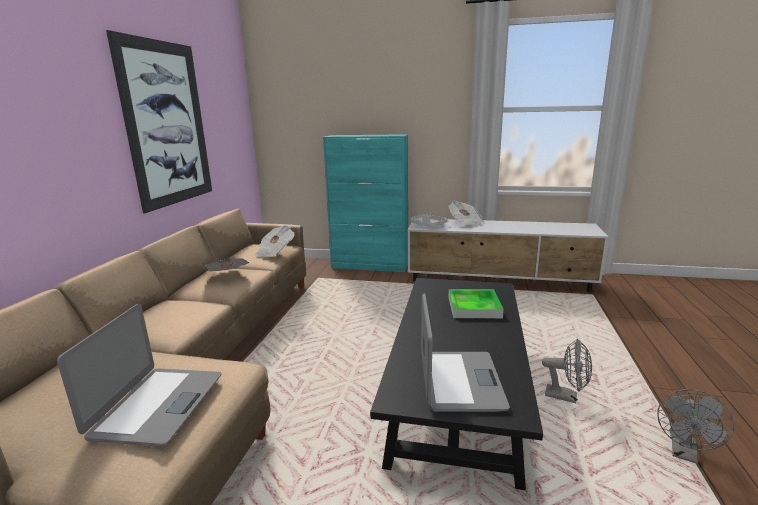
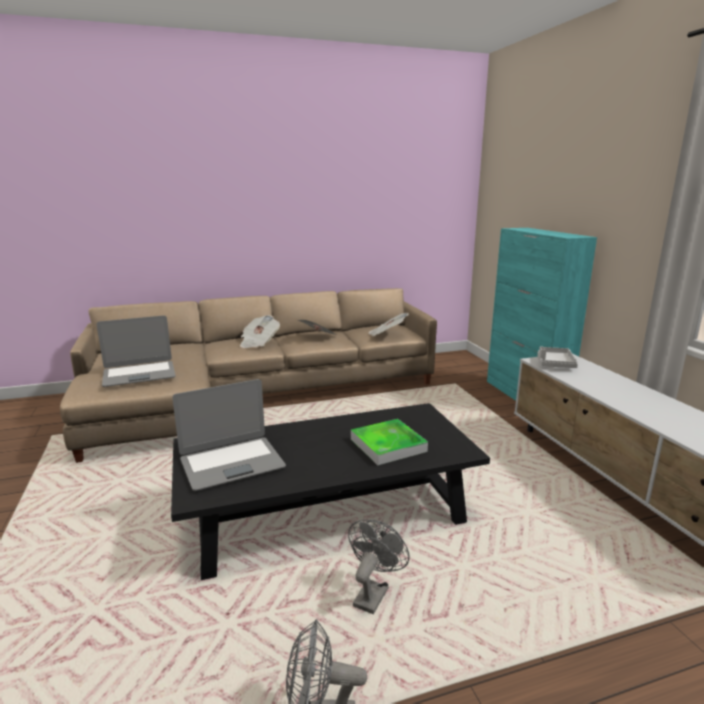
camera: 60 degrees right, 0 degrees up
(167, 124) = (344, 203): picture -> none
(465, 223) = (606, 380): newspaper -> newspaper (259, 342)
(566, 396) = (373, 593): grey fan -> grey fan turned 150 degrees counterclockwise

